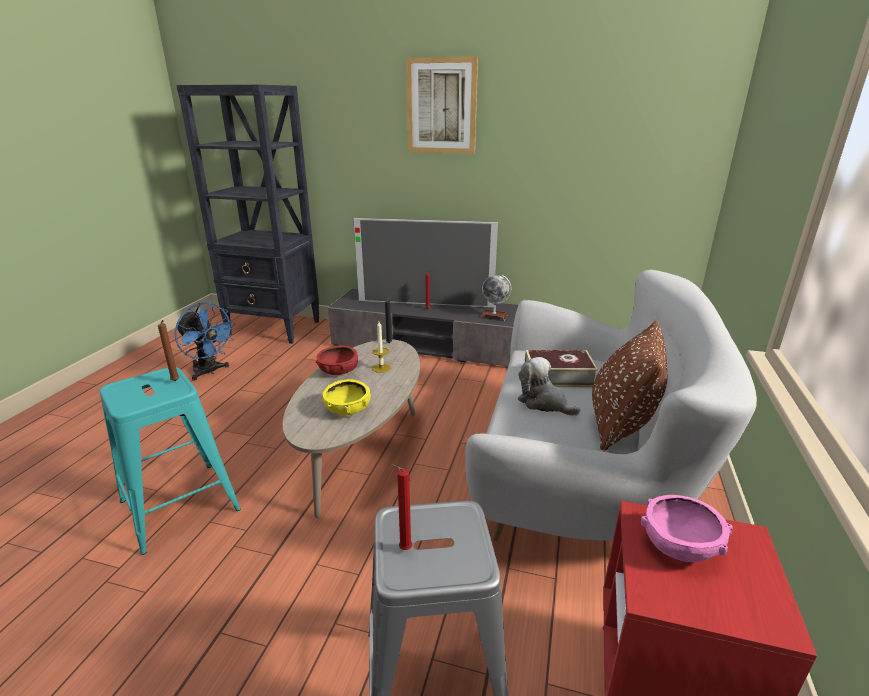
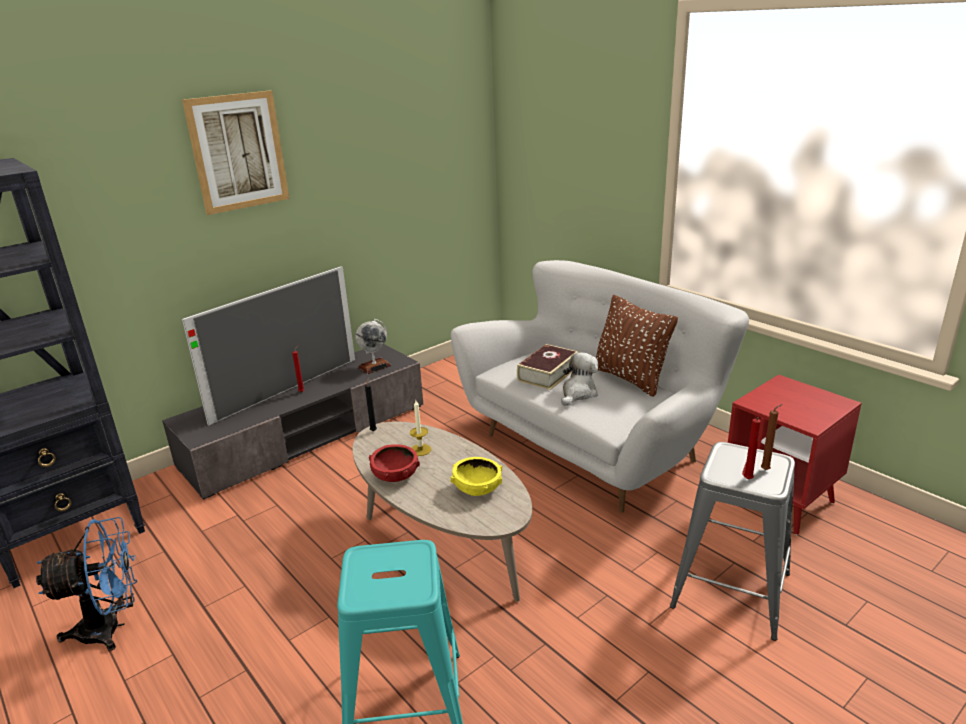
camera: 55 degrees left, 0 degrees up
(176, 381) = (393, 550): brown candle -> brown candle (766, 469)
(544, 403) = (578, 393): plush toy -> plush toy turned 135 degrees clockwise
(680, 545) = (779, 401): pink bowl -> none

